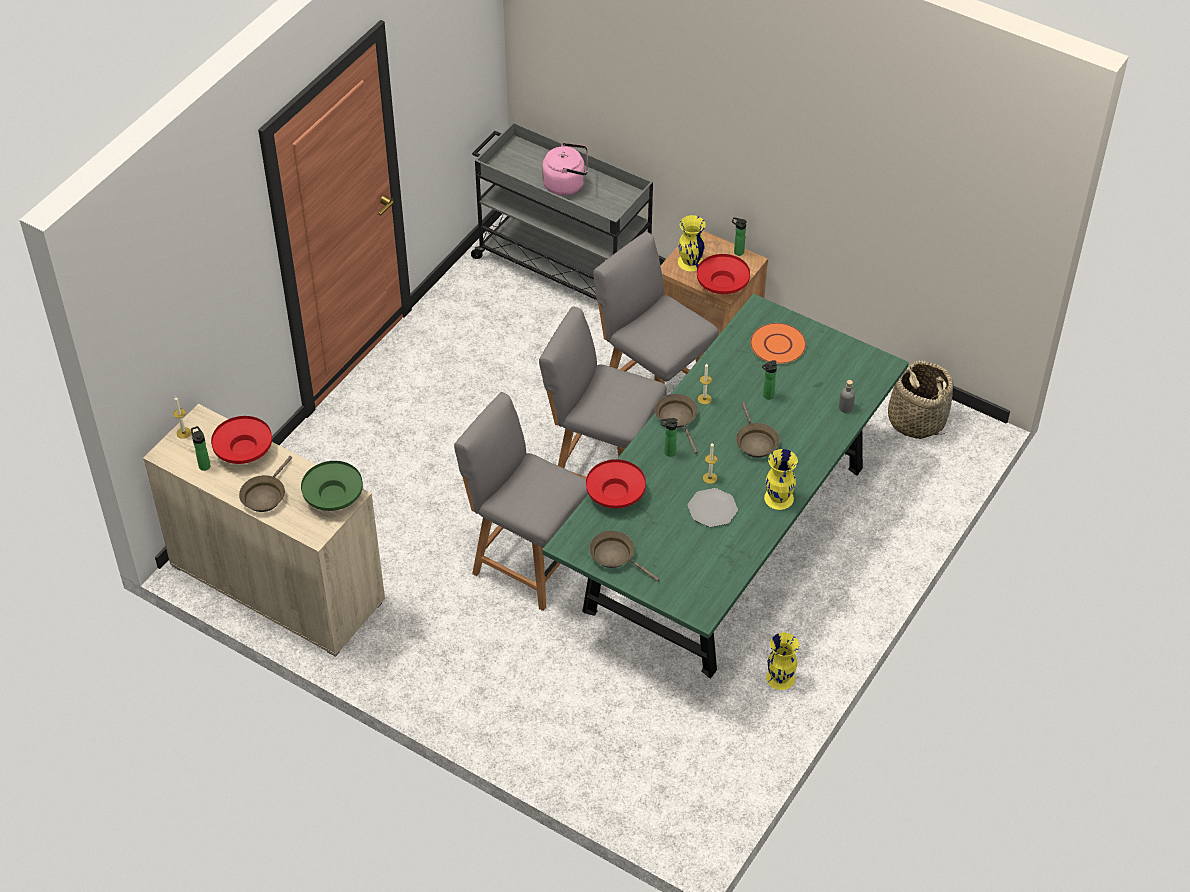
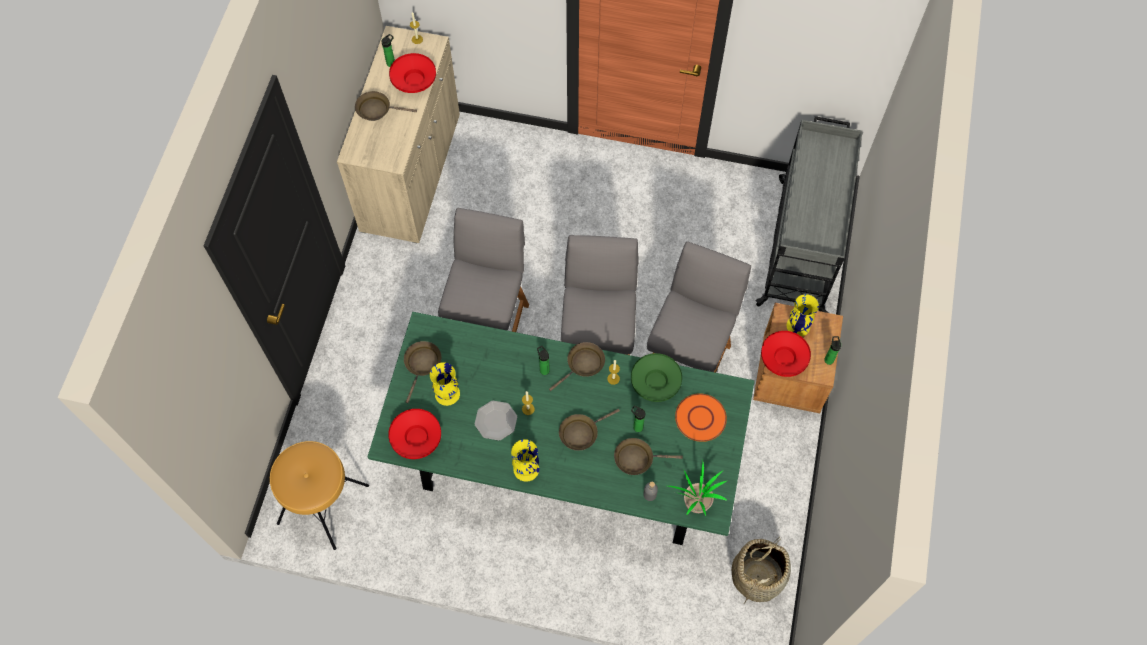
camera: 70 degrees right, 15 degrees up
(333, 496) = (390, 151): green bowl -> green bowl (655, 382)
(567, 184) = (818, 197): pink kettle -> none
(615, 494) = (485, 344): red bowl -> red bowl (416, 438)
(691, 782) = (324, 504): none -> brown stool
(781, 677) = (441, 541): yellow vase -> yellow vase (447, 394)
(802, 406) = (637, 458): none -> brown frying pan
(865, 374) = (696, 500): none -> potted plant

